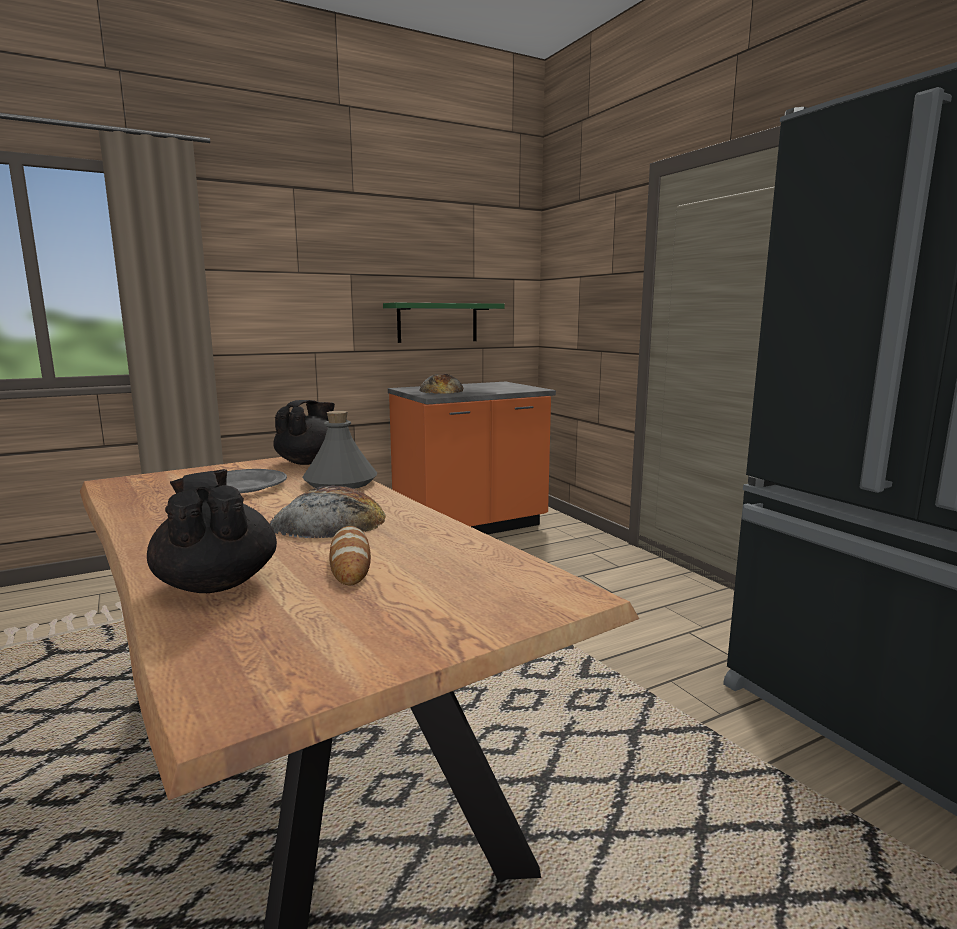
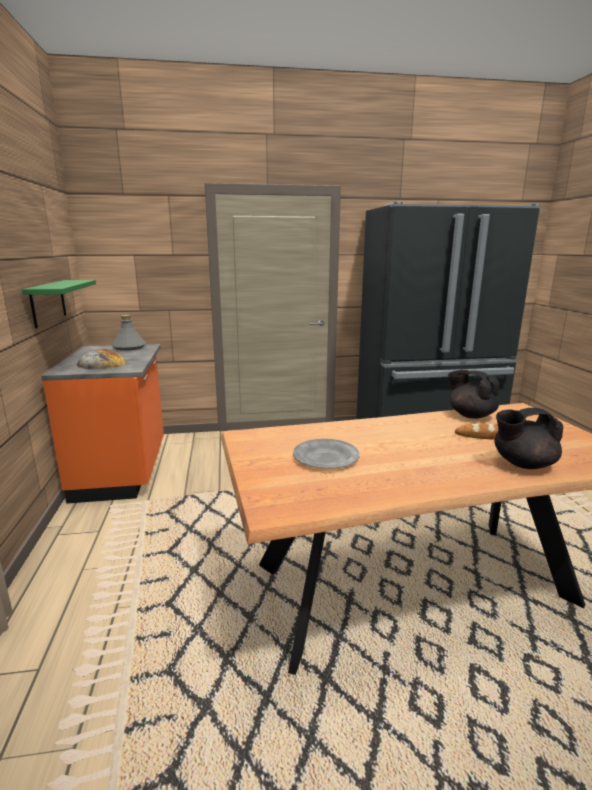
camera: 70 degrees left, 5 degrees up
(309, 462) = (261, 435): black teapot -> black teapot (470, 415)
(329, 521) = (422, 437): bread -> none
(340, 482) = (333, 429): grey bottle -> grey bottle (129, 347)

